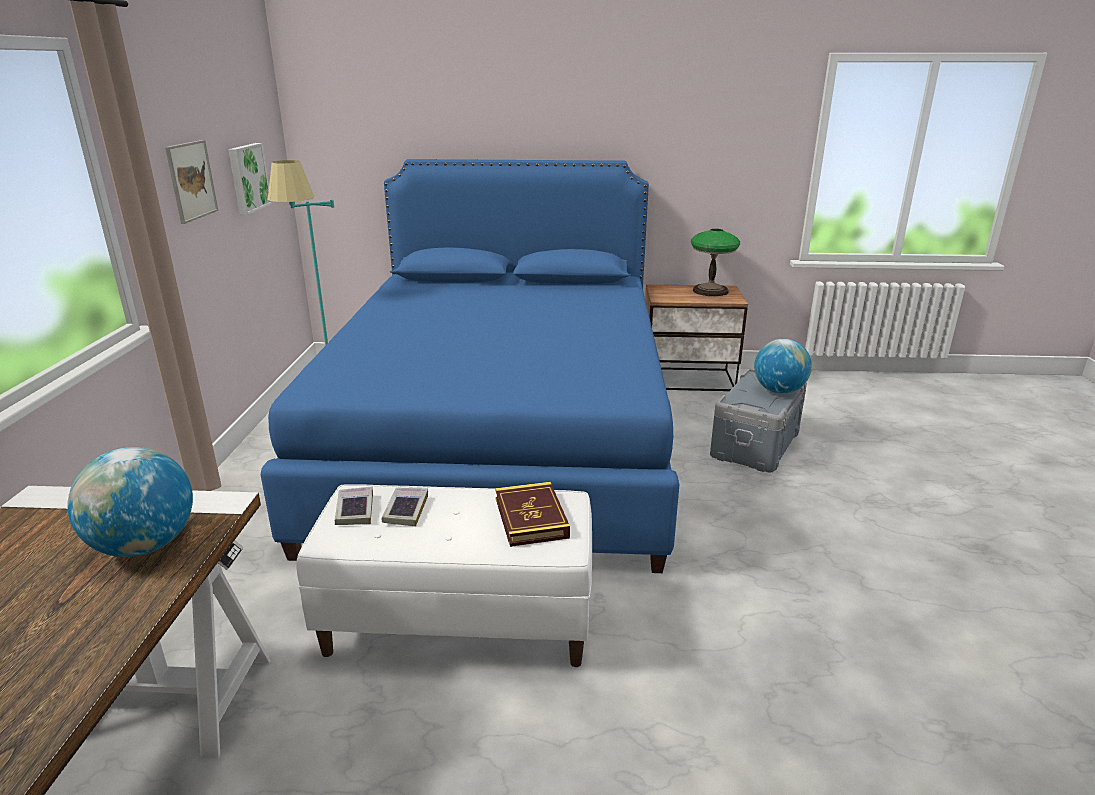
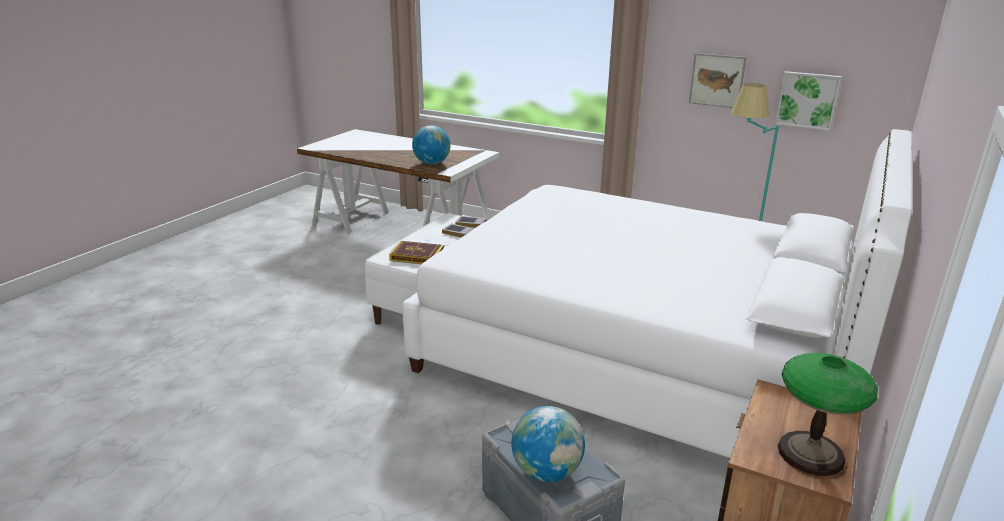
camera: 115 degrees right, 0 degrees up
(501, 441) = (640, 356): blue bed -> white bed

